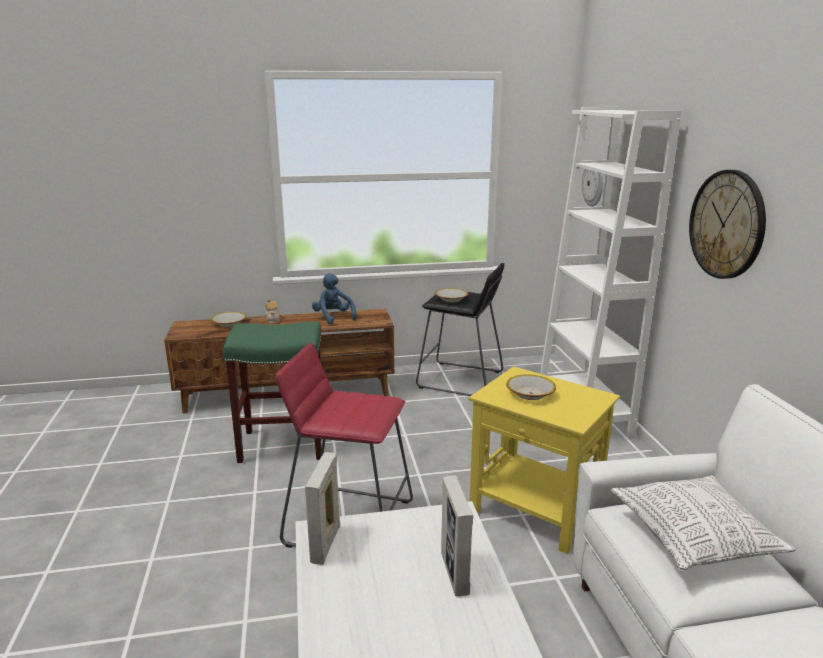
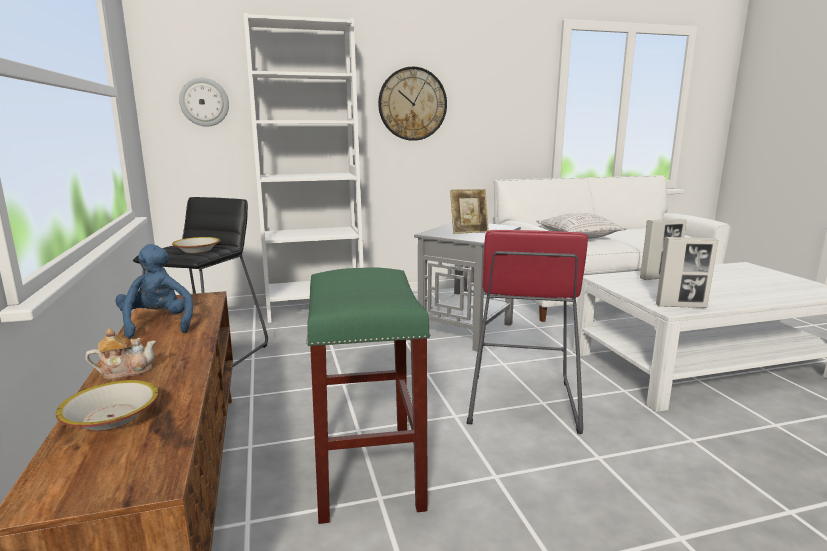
camera: 95 degrees left, 5 degrees down
(333, 317) = (158, 324): blue plush toy -> blue plush toy turned 105 degrees clockwise
(530, 394) = (469, 232): bowl -> picture frame
(536, 511) = (467, 330): yellow side table -> grey side table

